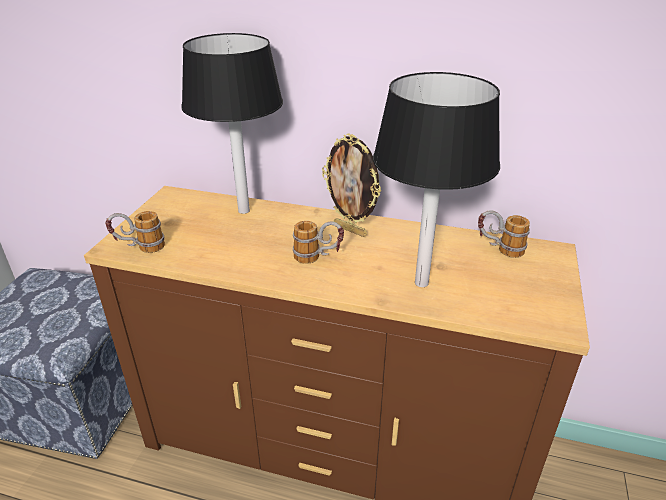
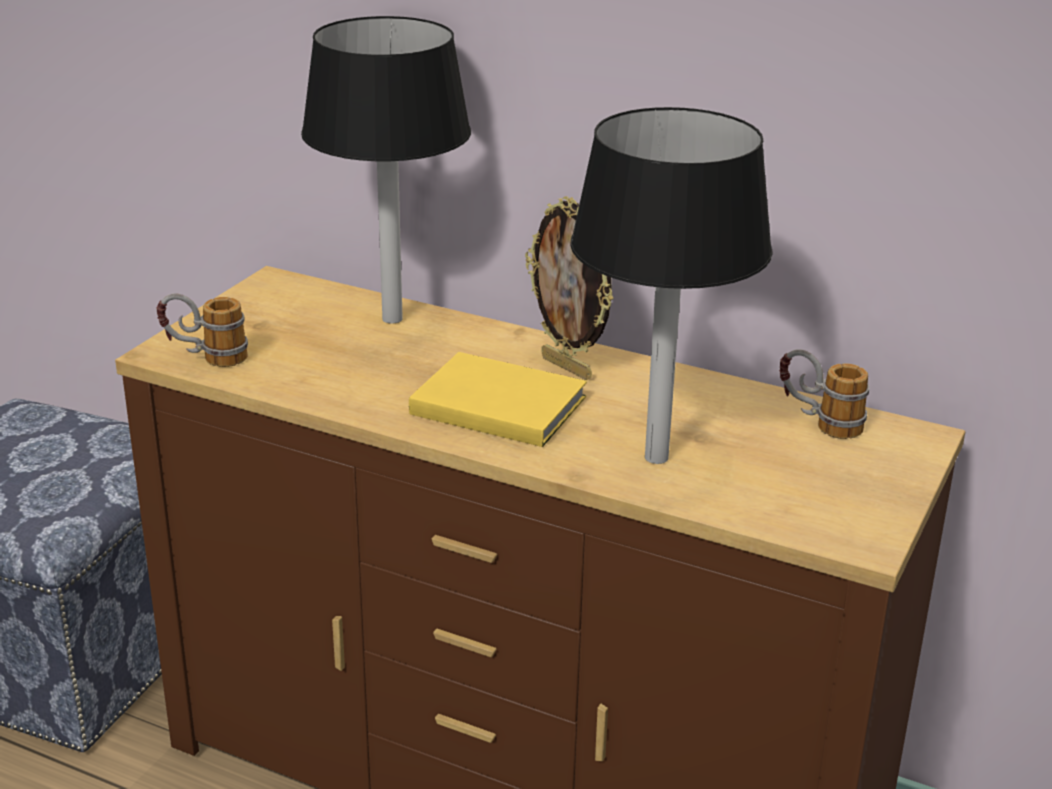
camera: 10 degrees right, 5 degrees down
(318, 258) = (495, 403): mug -> yellow book

